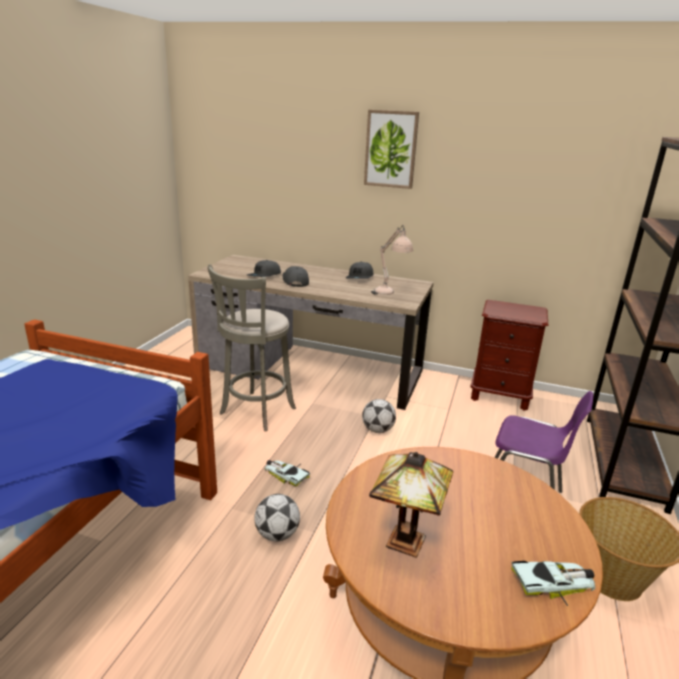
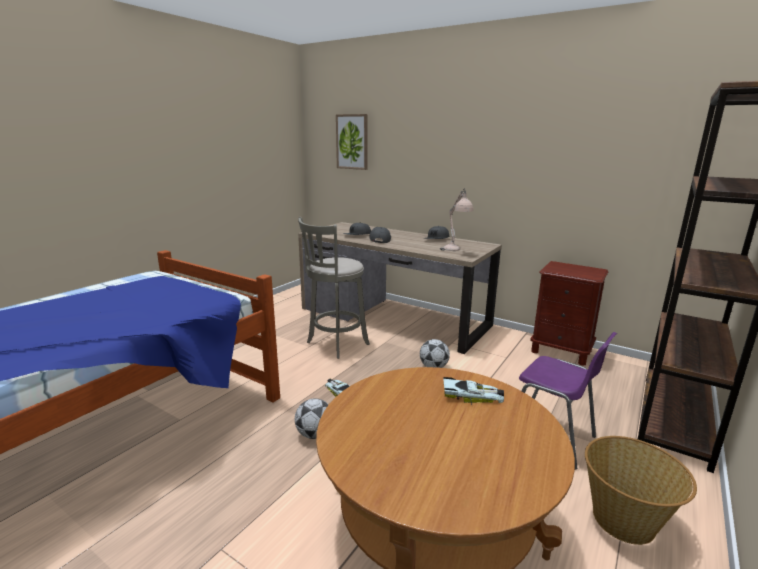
camera: 15 degrees right, 5 degrees down
(391, 149) = (465, 130): picture -> picture (352, 142)
(406, 544) = (384, 436): table lamp -> none
(554, 583) = (511, 488): toy car -> toy car (472, 396)

